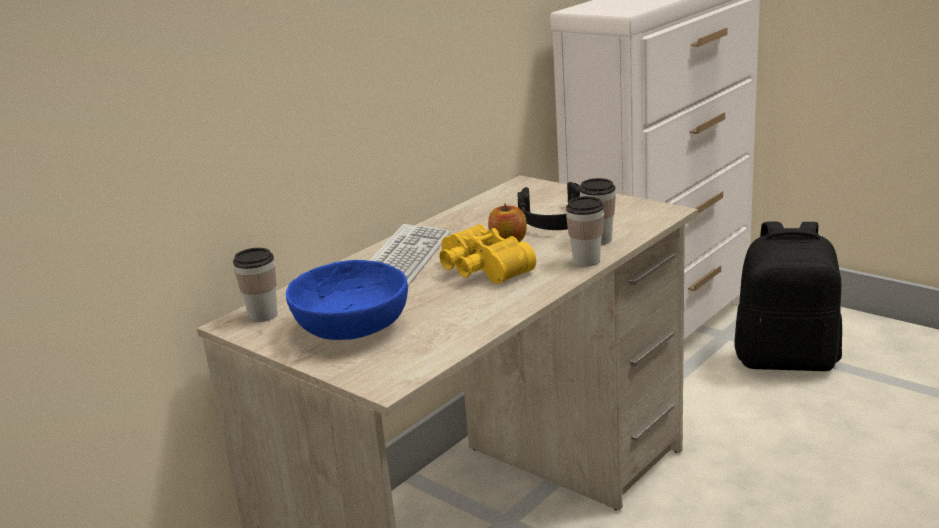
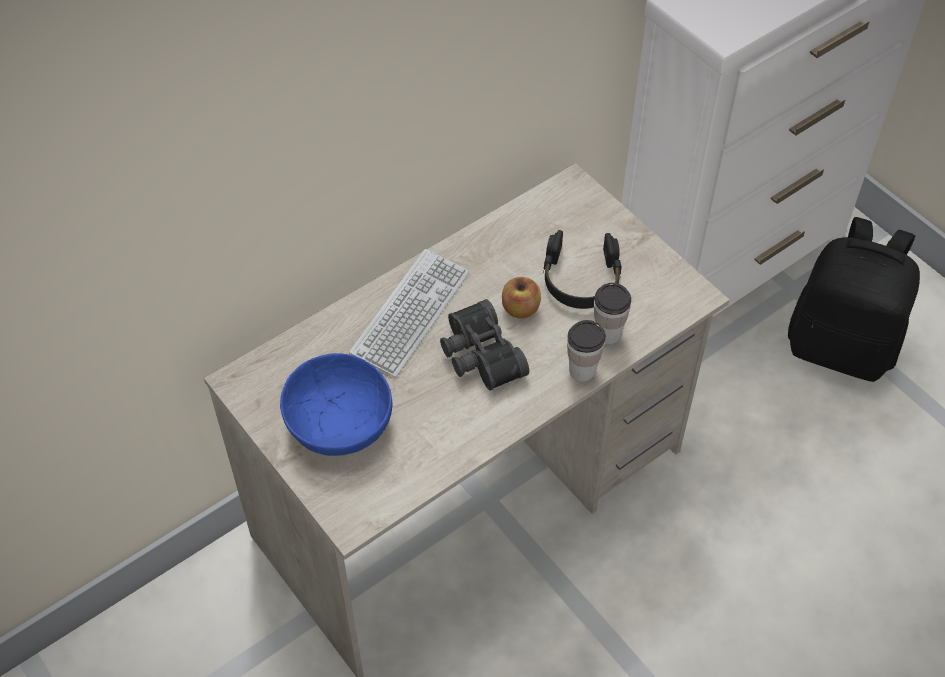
camera: 10 degrees right, 30 degrees up
(263, 315) = (265, 376): cup -> none
(480, 270) = (478, 356): yellow binoculars -> black binoculars

